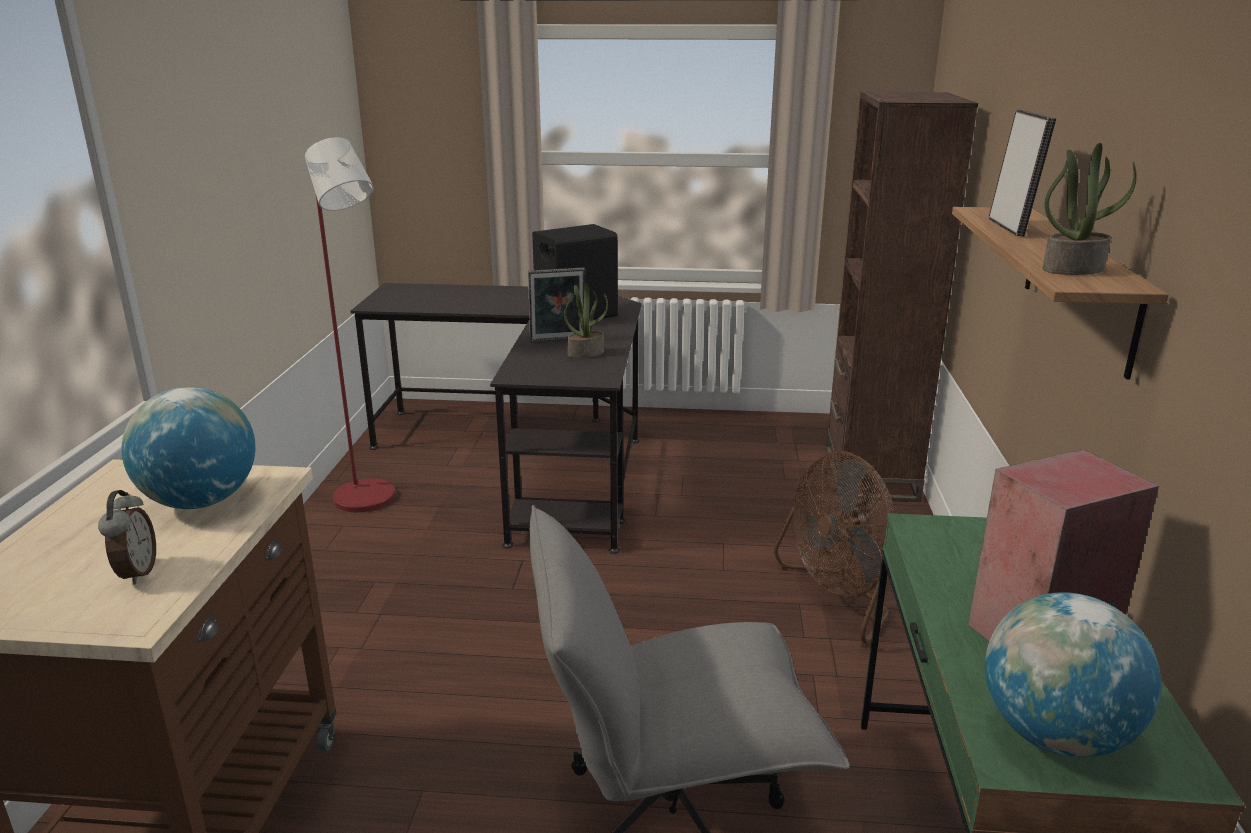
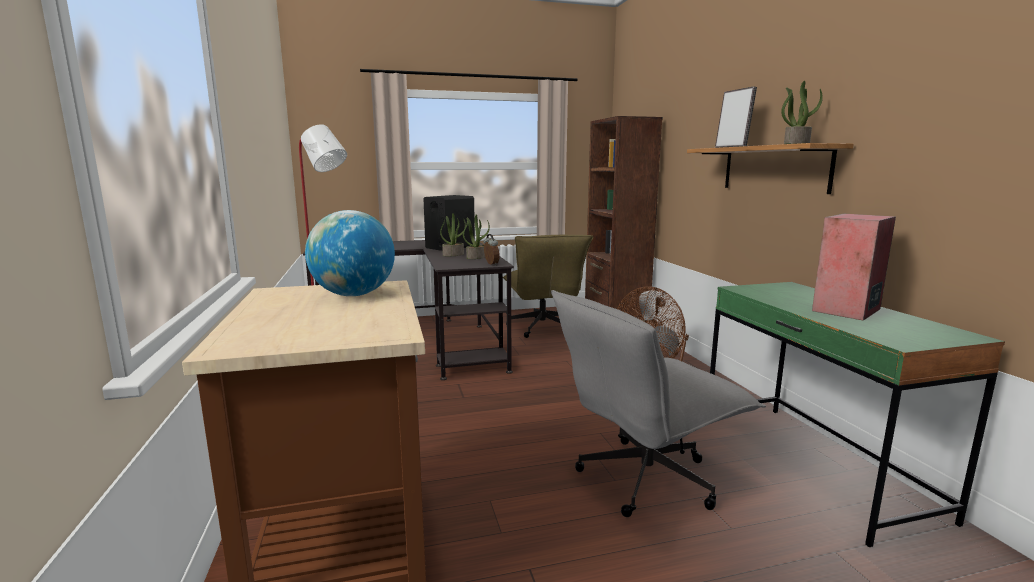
camera: 20 degrees left, 10 degrees down
(136, 573) = (357, 320): alarm clock -> alarm clock (491, 264)
(558, 340) = (453, 255): picture frame -> potted plant
(736, 460) = (542, 327): none -> beige office chair
(1054, 735) = (904, 334): globe -> none

